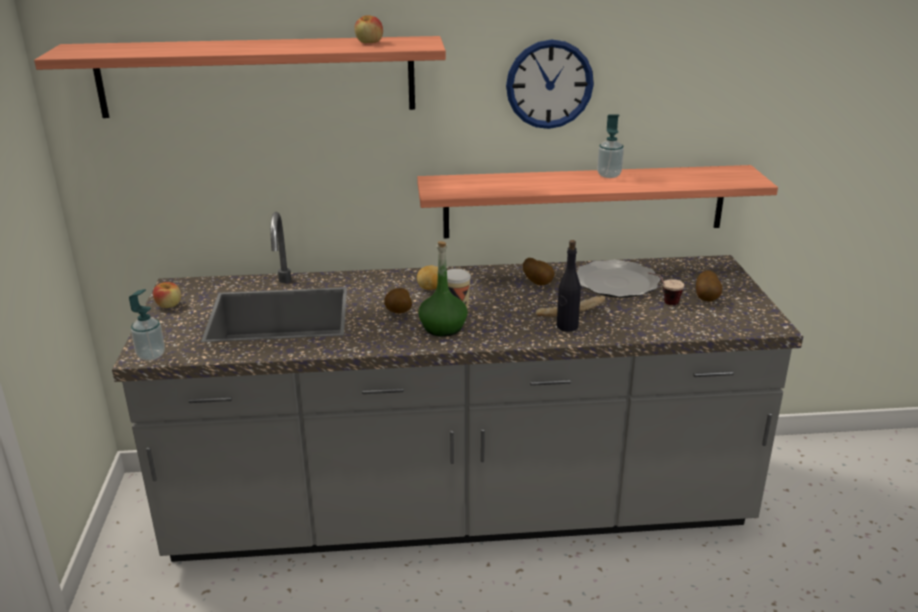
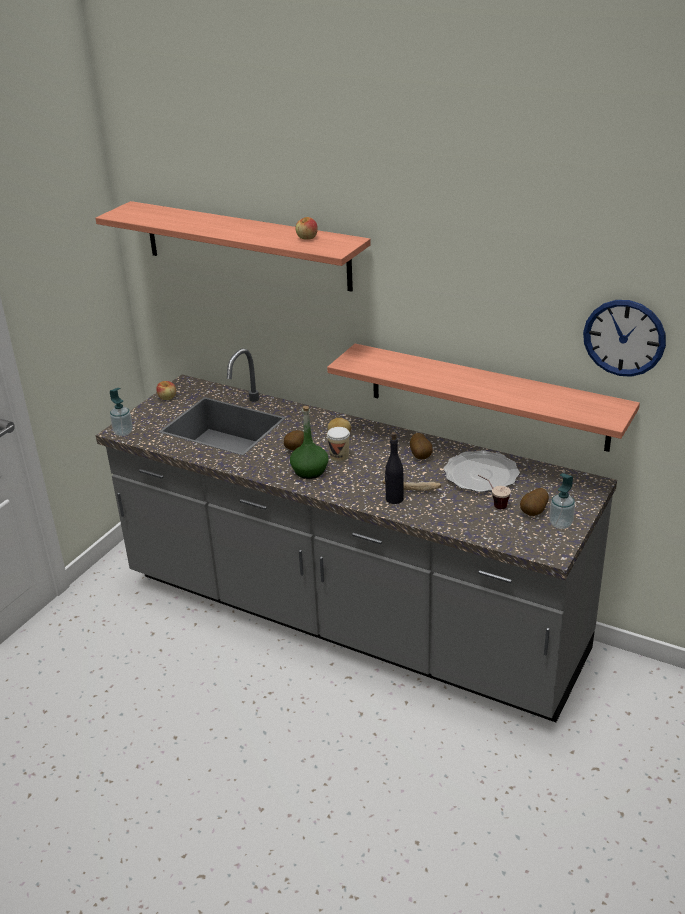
camera: 35 degrees right, 5 degrees up
(549, 84) = (455, 293): wall clock -> wall clock (624, 338)
(609, 175) = (497, 380): soap dispenser -> soap dispenser (560, 524)

